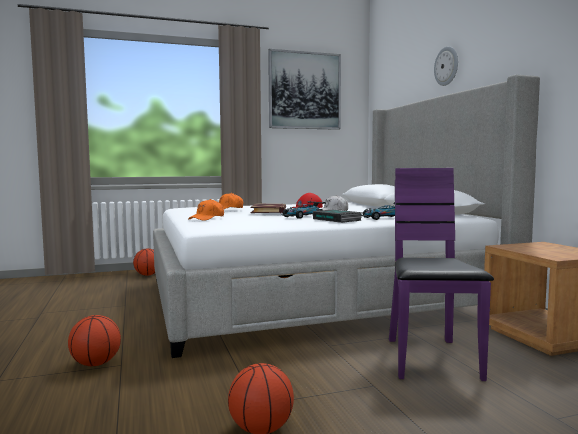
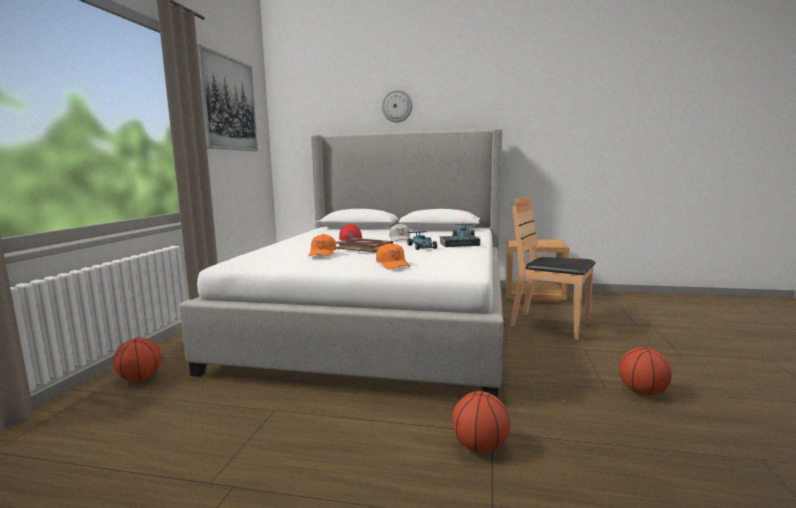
camera: 60 degrees left, 5 degrees up
(430, 359) = (550, 325): purple chair -> brown chair

